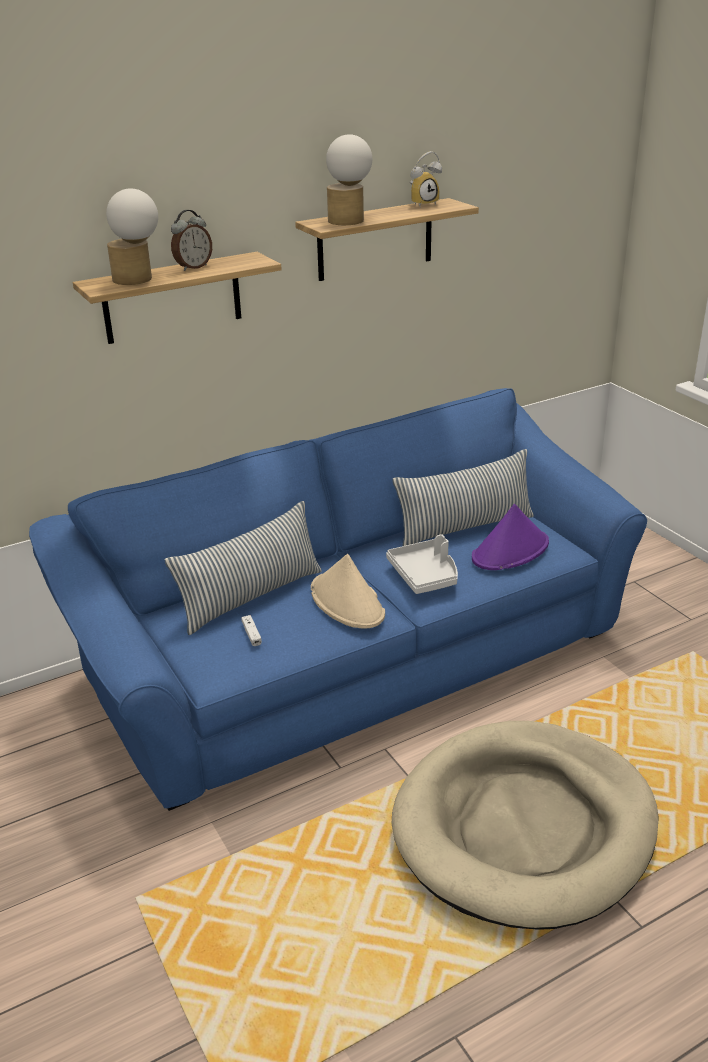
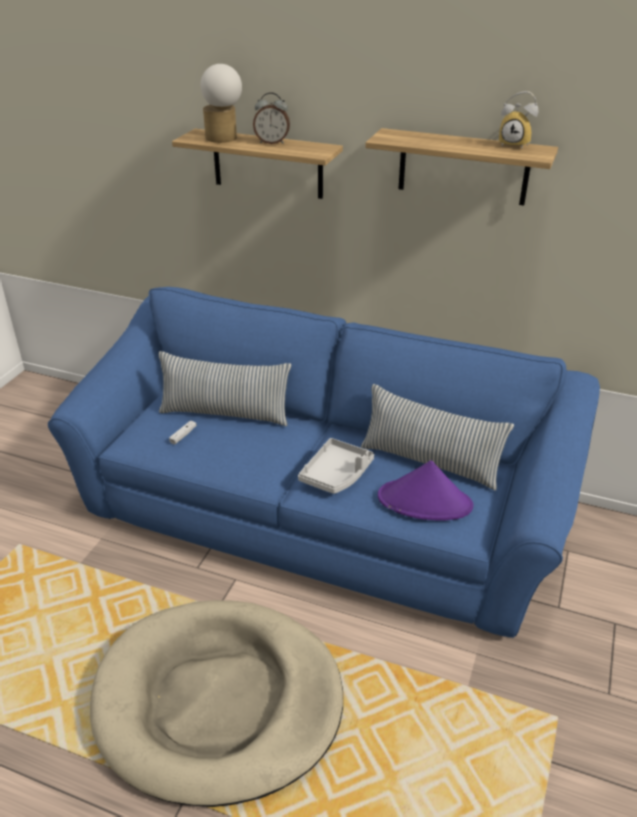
camera: 50 degrees right, 5 degrees up
(347, 602) = (261, 456): beige hat -> none
(349, 220) = (416, 139): table lamp -> none

